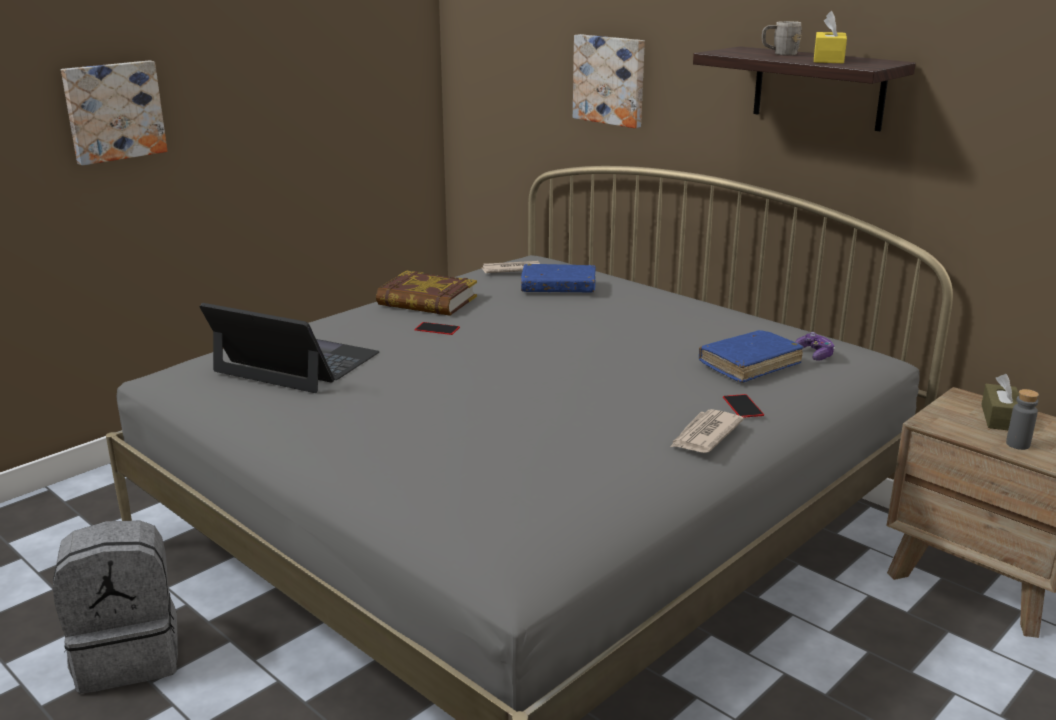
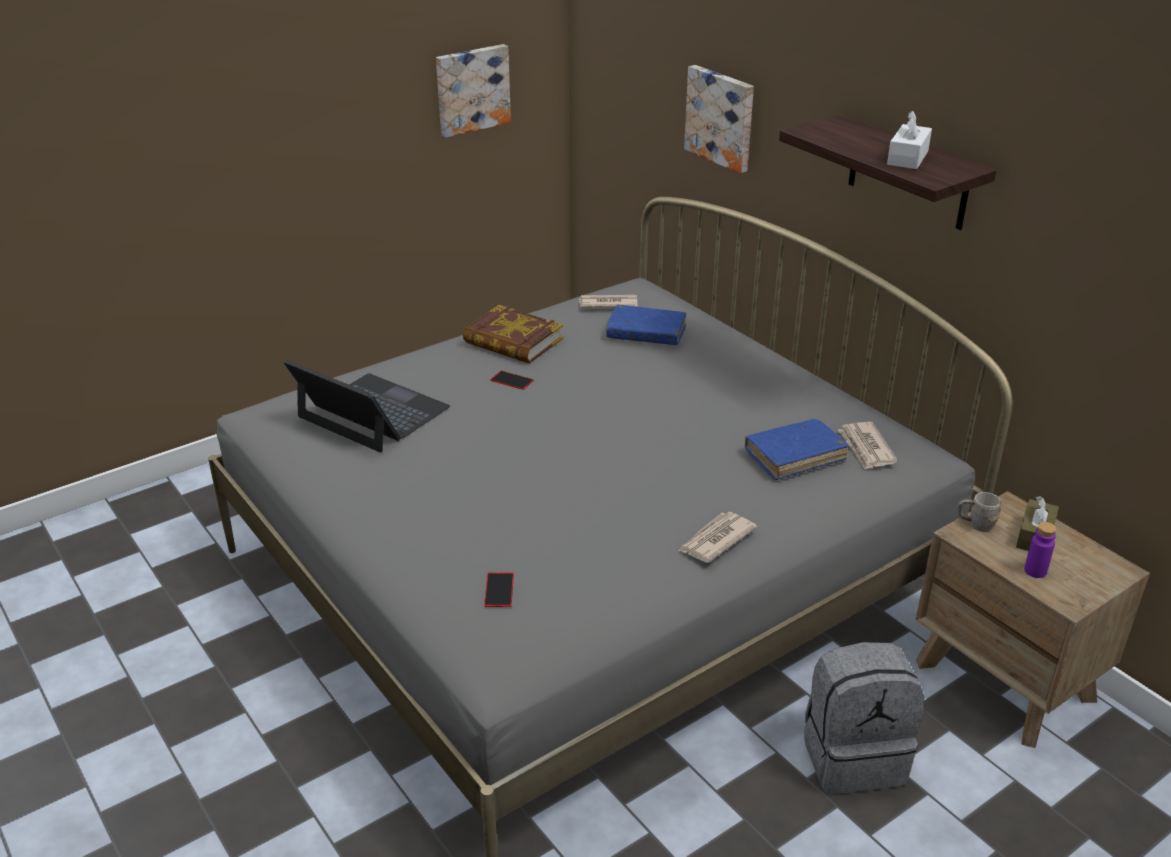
camera: 10 degrees right, 10 degrees up
(113, 111) = (226, 140): picture -> picture (471, 89)
(129, 656) = (217, 660): grey backpack -> grey backpack (853, 756)
(742, 406) = (766, 508): phone -> phone (499, 590)
(780, 54) = (866, 139): grey mug -> grey mug (975, 524)
(815, 354) = (866, 448): game controller -> newspaper
(828, 59) = (907, 158): yellow tissue box -> white tissue box
(1017, 444) = (1035, 571): grey bottle -> purple bottle

